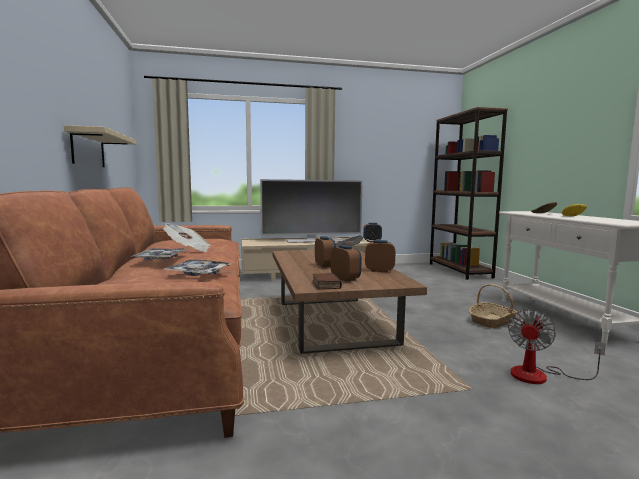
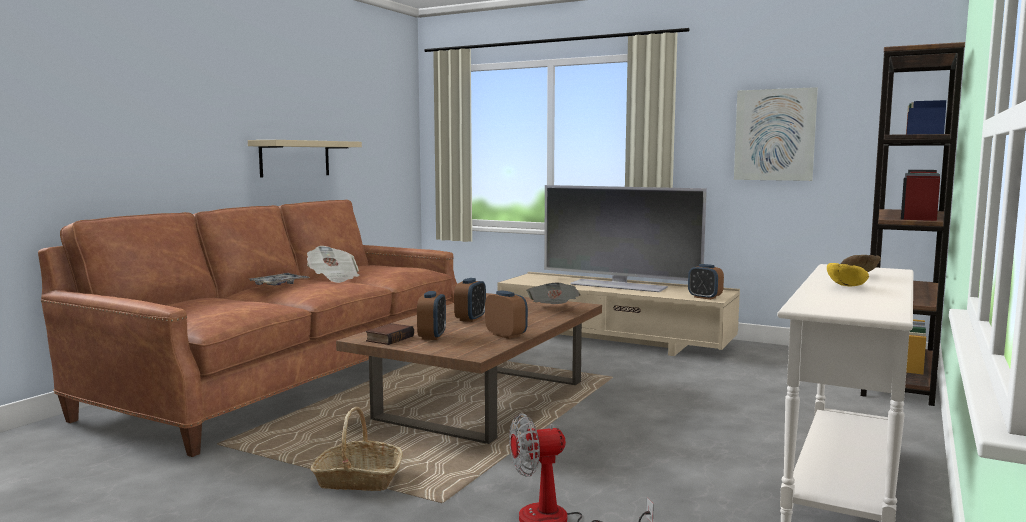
camera: 40 degrees right, 0 degrees up
(199, 273) = (253, 302): tray -> none
(383, 152) = (774, 135): none -> picture
(492, 321) = (696, 457): basket -> basket (358, 479)

